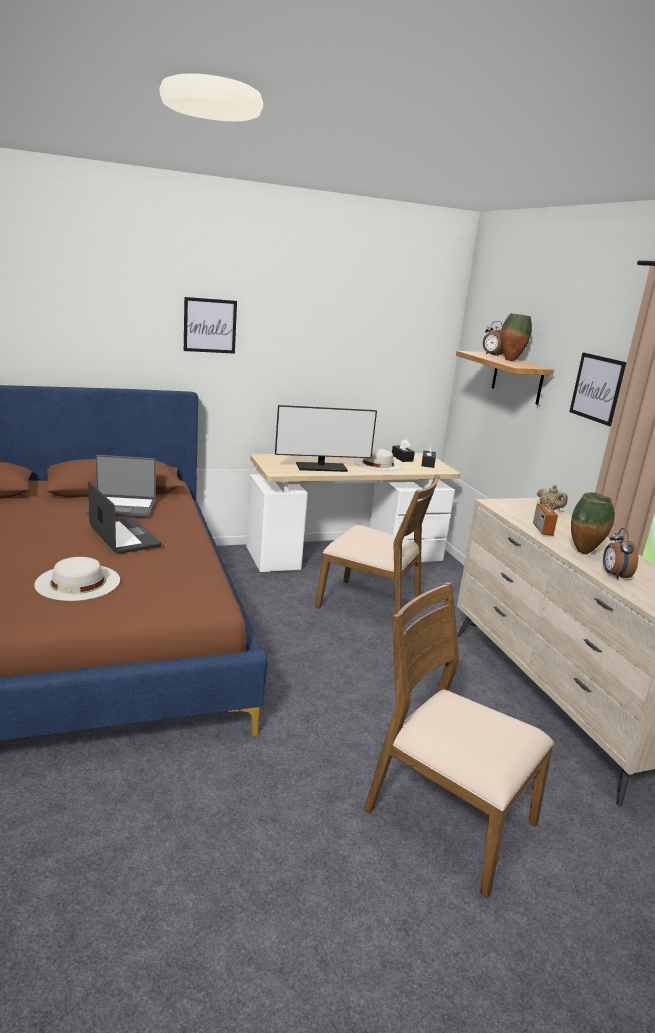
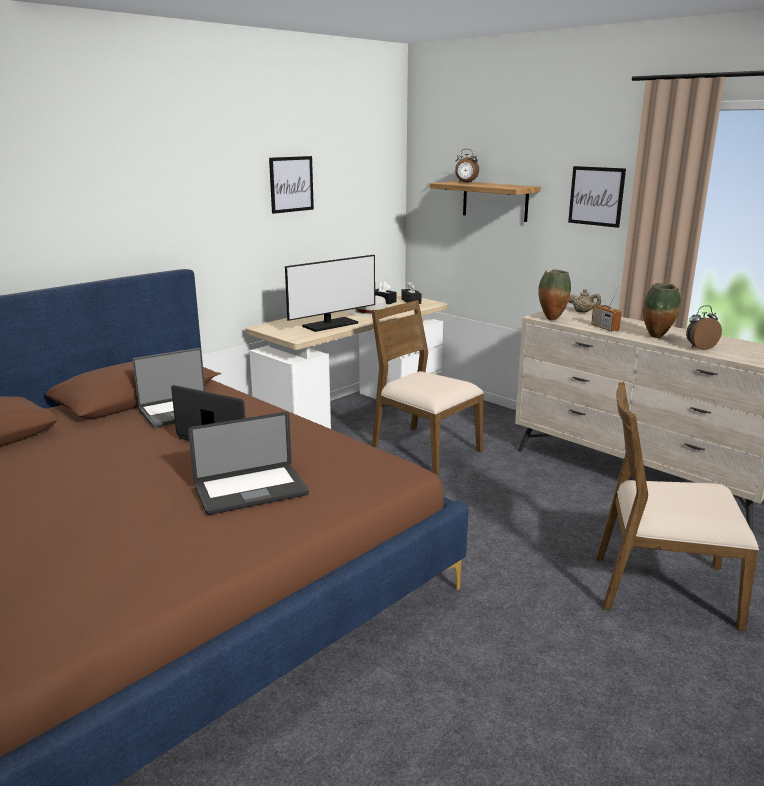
camera: 25 degrees left, 0 degrees up
(78, 582) = (251, 491): white hat -> laptop
(210, 325) = (187, 190): picture -> picture (291, 184)
(370, 605) = (424, 448): brown chair -> brown chair turned 135 degrees counterclockwise
(510, 360) = (492, 184): vase -> vase (551, 319)
(614, 575) = (699, 347): alarm clock -> alarm clock turned 105 degrees clockwise

